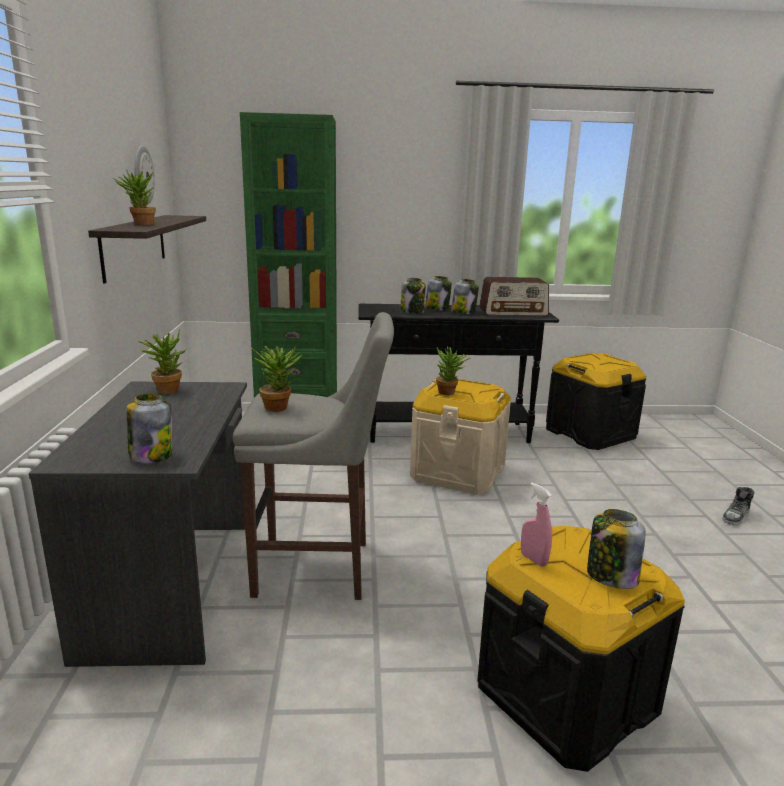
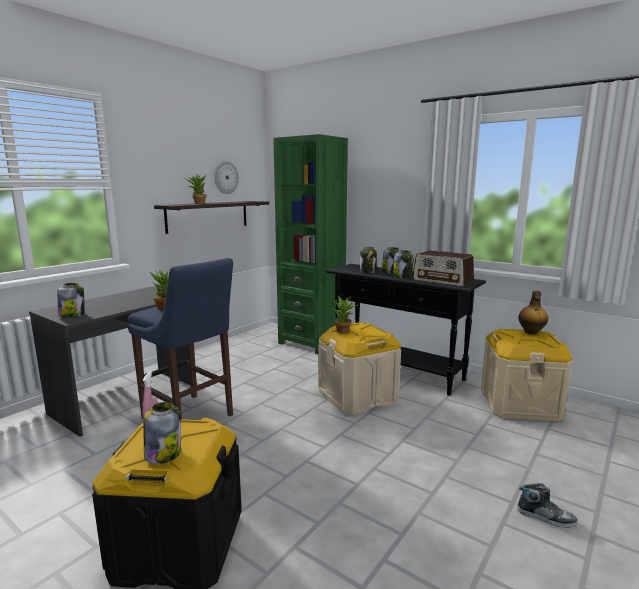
camera: 40 degrees right, 5 degrees down
(167, 389) = (154, 291): potted plant -> none
(319, 569) = (190, 418): grey stool -> blue stool
(589, 433) = (519, 404): black storage box -> beige storage box
(593, 356) = (531, 332): none -> bottle
(736, 516) = (545, 517): shoe -> shoe turned 150 degrees counterclockwise

